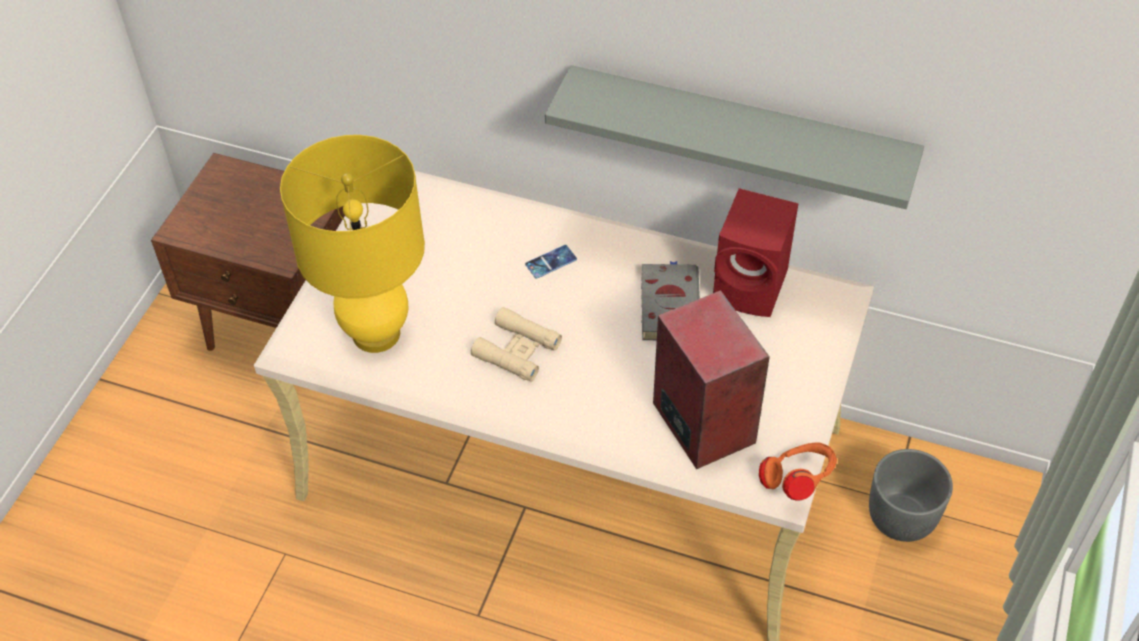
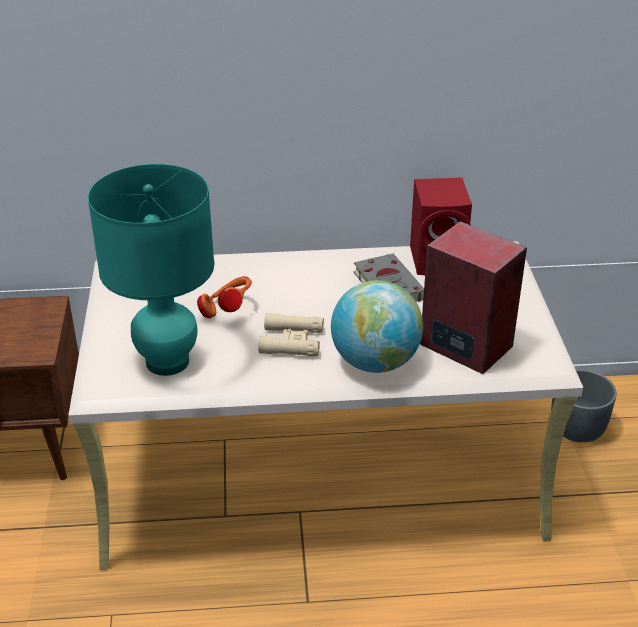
camera: 25 degrees left, 15 degrees down
(376, 333) = (167, 362): yellow table lamp -> turquoise table lamp
(551, 262) = (279, 283): phone -> none
(589, 410) = (375, 362): none -> globe
(739, 134) = (404, 136): grey shelf -> none
(797, 481) = (560, 360): orange headphones -> orange headphones (228, 311)

